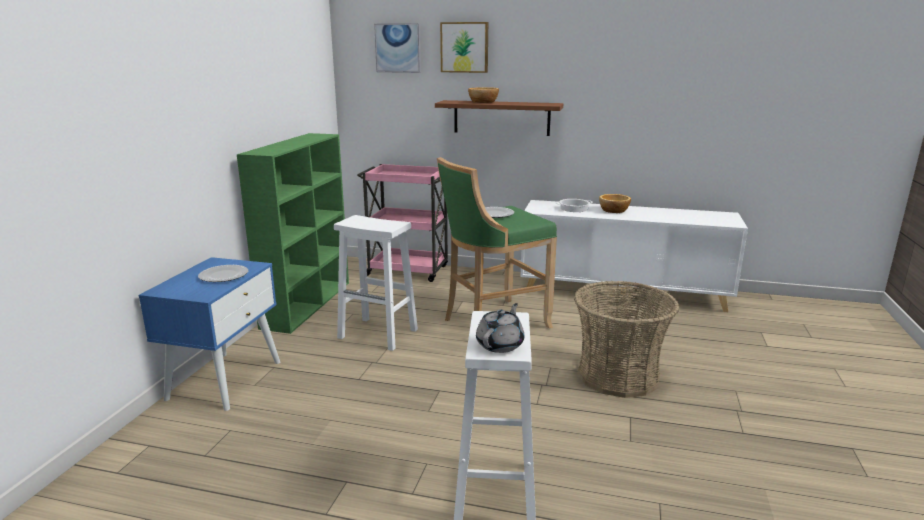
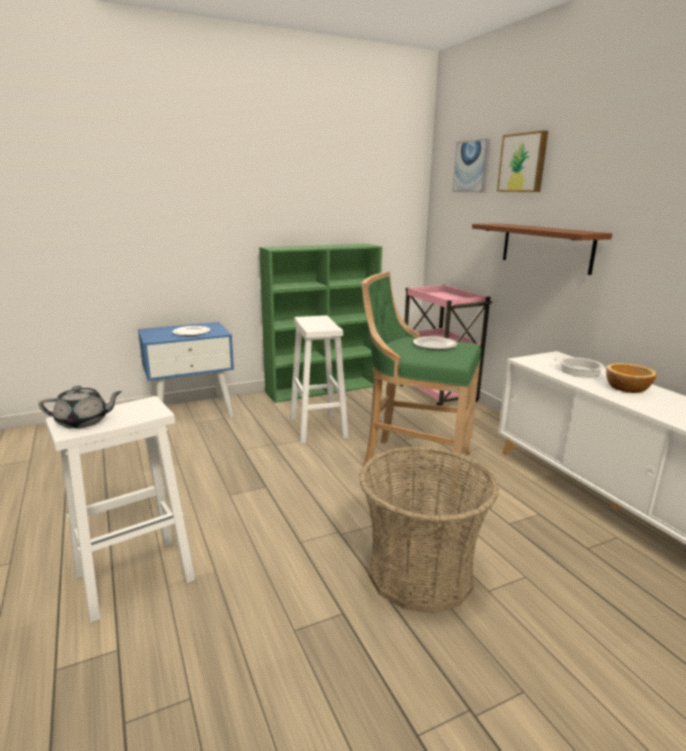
camera: 50 degrees right, 0 degrees up
(484, 102) = (522, 226): bowl -> none

